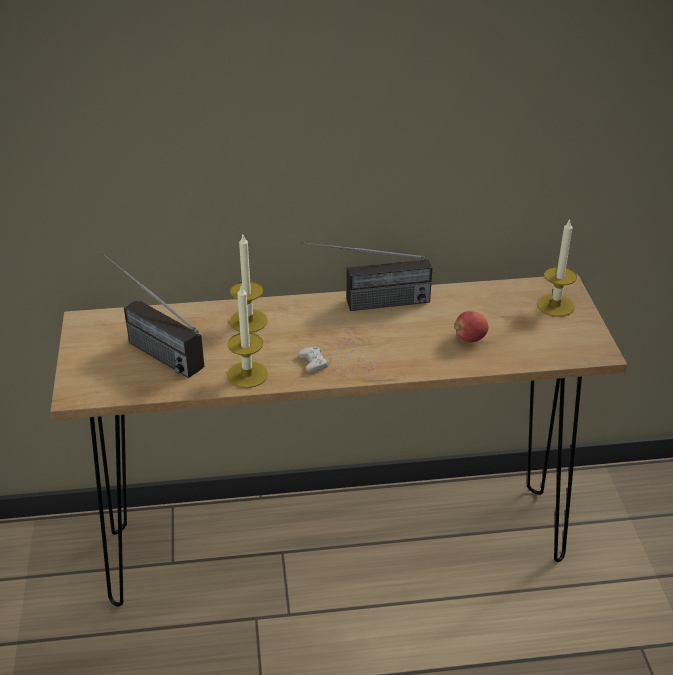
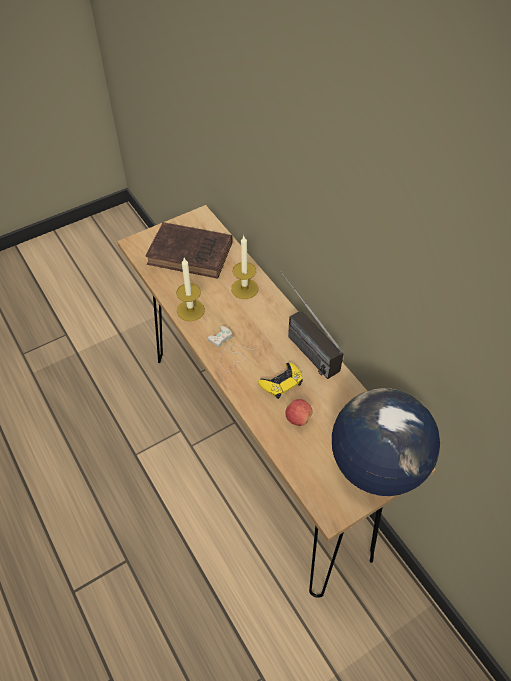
camera: 65 degrees right, 15 degrees up
(148, 347) = (192, 254): radio -> brown book
(413, 335) = (281, 383): none -> yellow game controller
(555, 305) = (377, 464): candle -> globe

